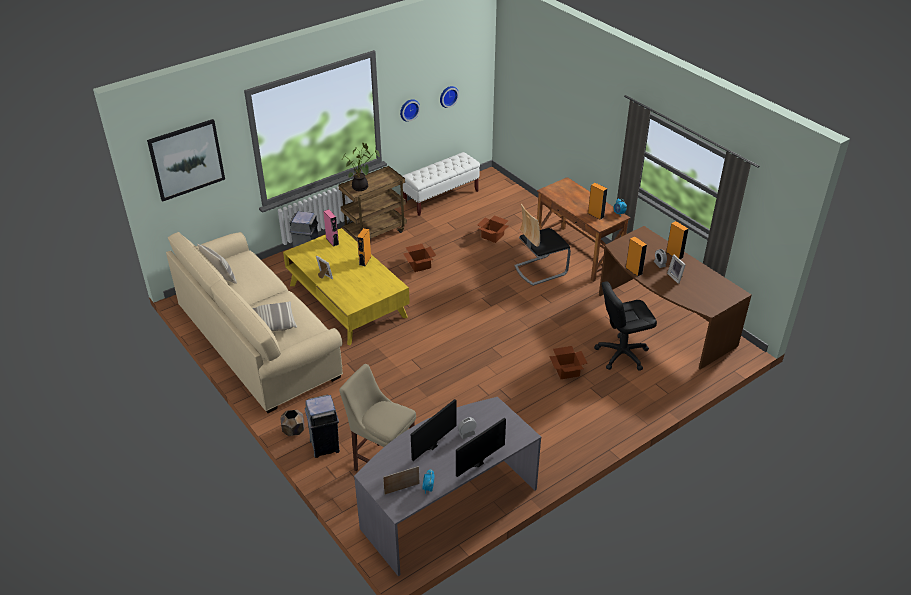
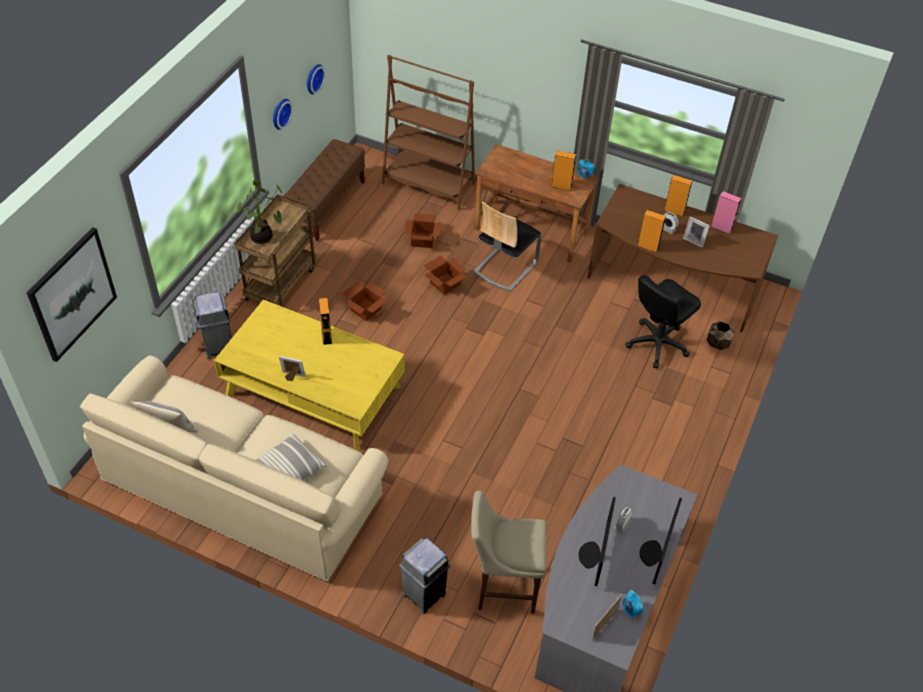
camera: 30 degrees left, 10 degrees up
(293, 430) = (374, 591): brown planter -> brown planter (717, 344)
(332, 241) = (266, 323): pink speaker -> pink speaker (721, 228)
(441, 197) = (326, 205): white bench -> brown bench
(523, 204) = (428, 184): none -> brown bookcase
(567, 370) = (616, 386): cardboard box -> cardboard box (445, 283)

